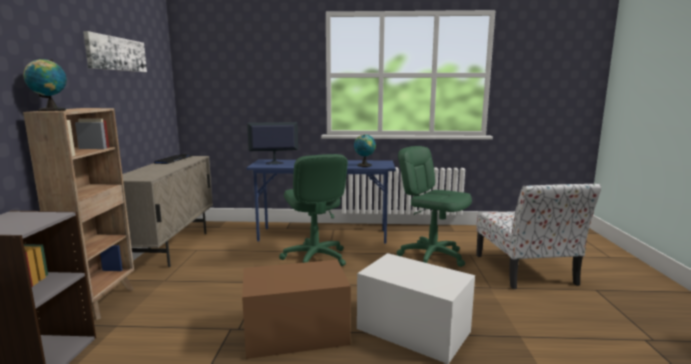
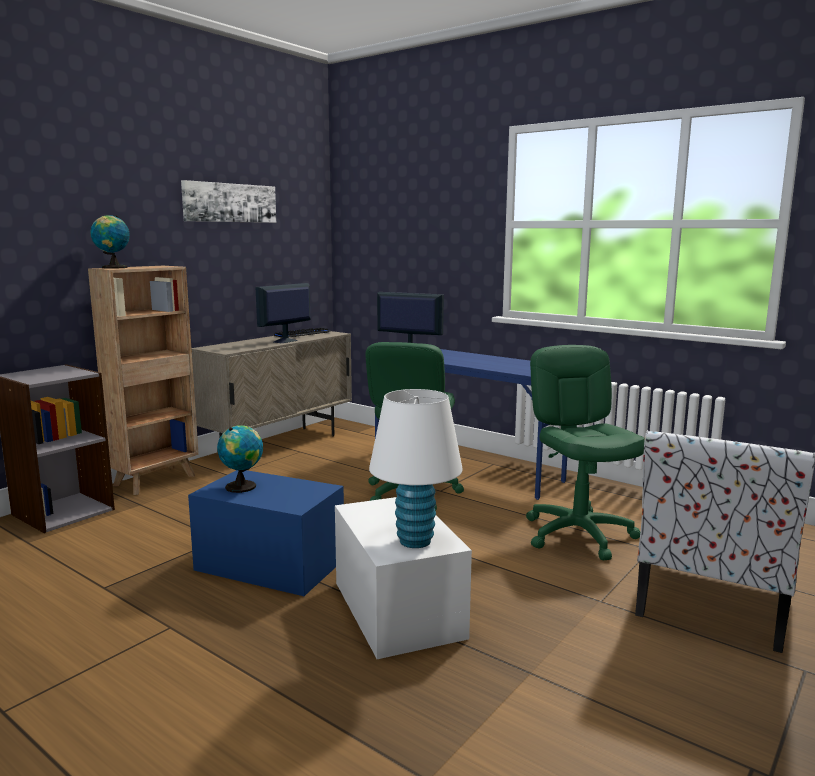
camera: 35 degrees right, 0 degrees up
(174, 166) = (285, 341): none -> monitor
(296, 333) = (271, 564): brown storage box -> blue storage box
(364, 165) = (519, 368): globe -> globe (242, 486)
(442, 280) = (415, 541): none -> white table lamp

